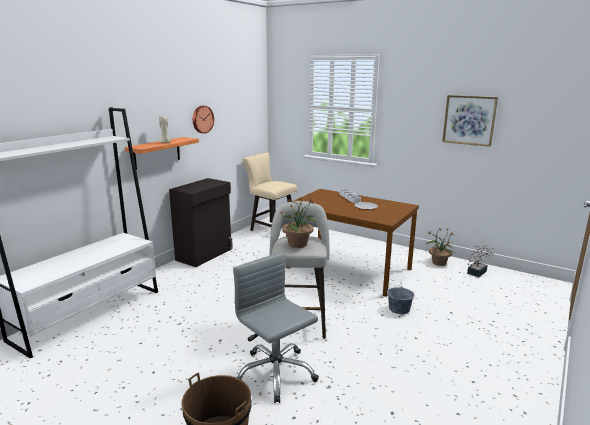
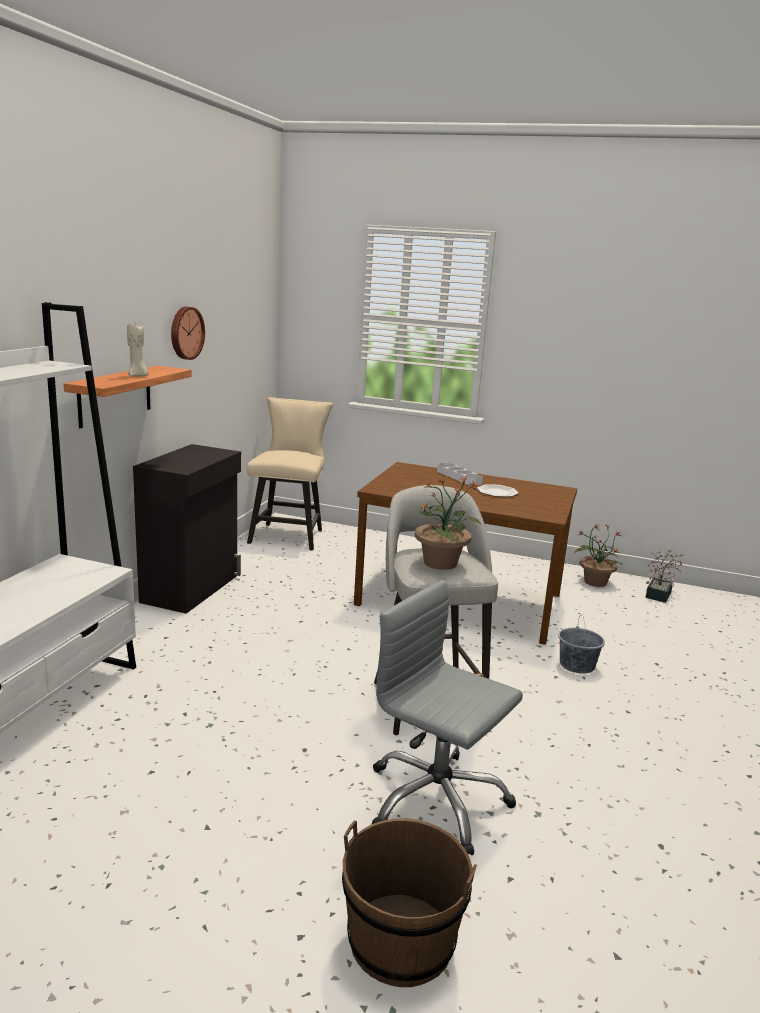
camera: 15 degrees left, 0 degrees up
(270, 228) = (289, 534): beige chair -> beige chair turned 75 degrees clockwise
(469, 120) = (646, 348): picture -> none

